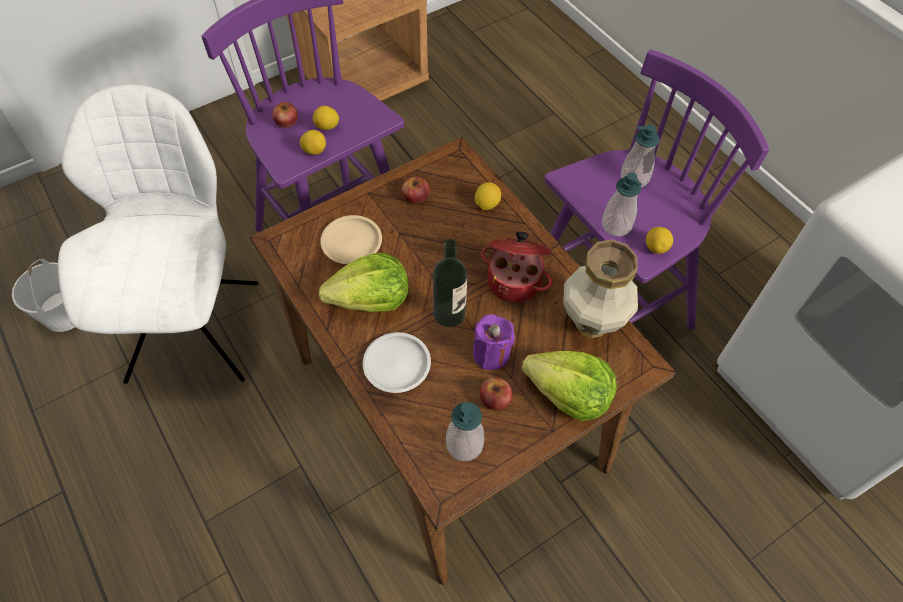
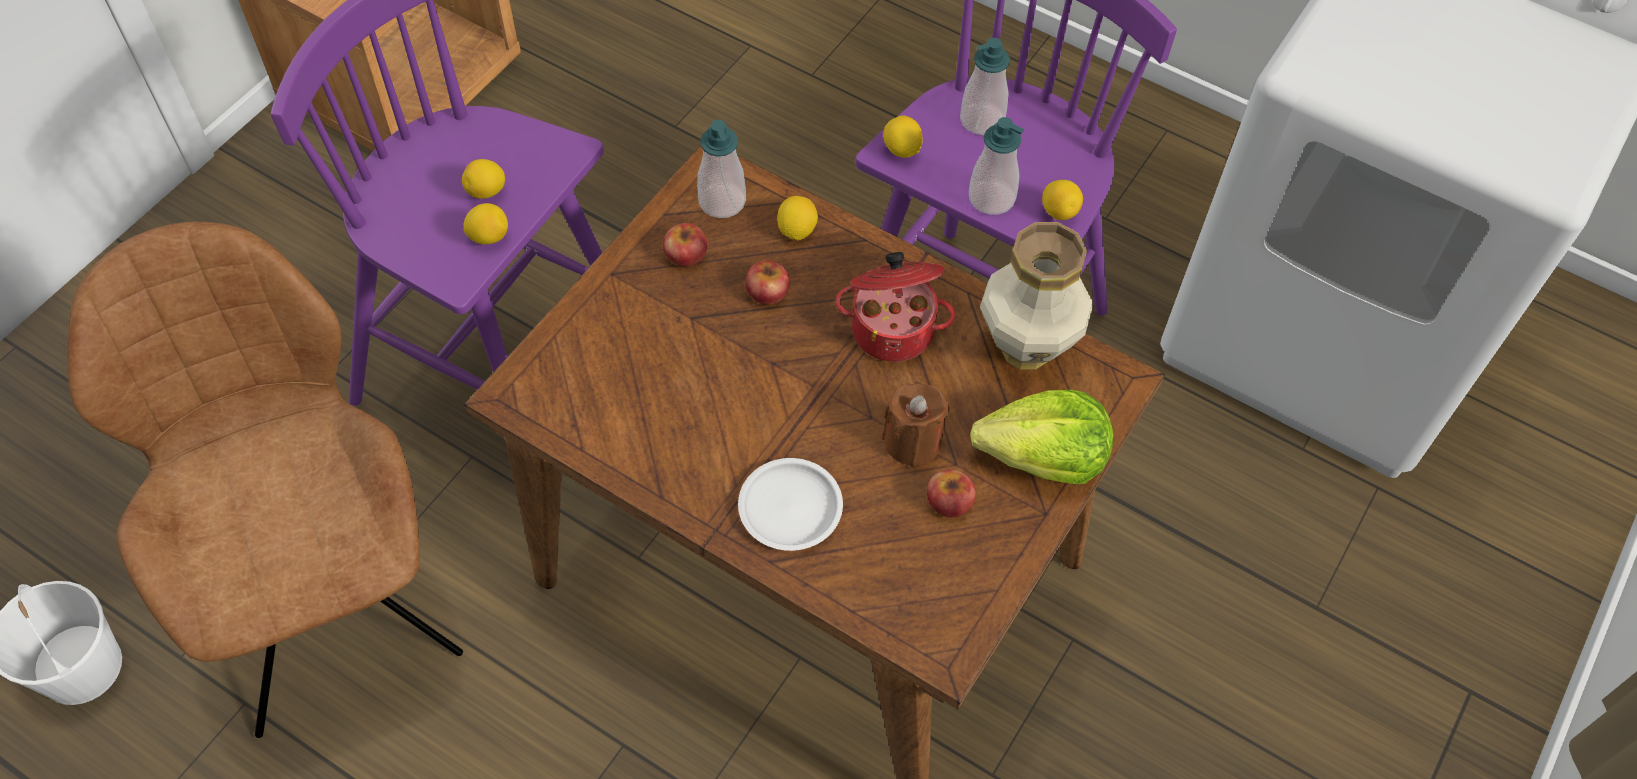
camera: 25 degrees left, 0 degrees up
(195, 325) = (330, 598): white chair -> brown chair
(286, 121) = (414, 204): apple -> apple (767, 291)
(351, 243) = (627, 358): beige plate -> none
(371, 300) = (703, 431): lettuce -> none
(449, 313) = (826, 408): bottle -> none
(464, 444) = (940, 579): soap dispenser -> soap dispenser (722, 201)
(491, 353) = (912, 442): purple candle -> brown candle
(575, 179) = (901, 150): none -> lemon

